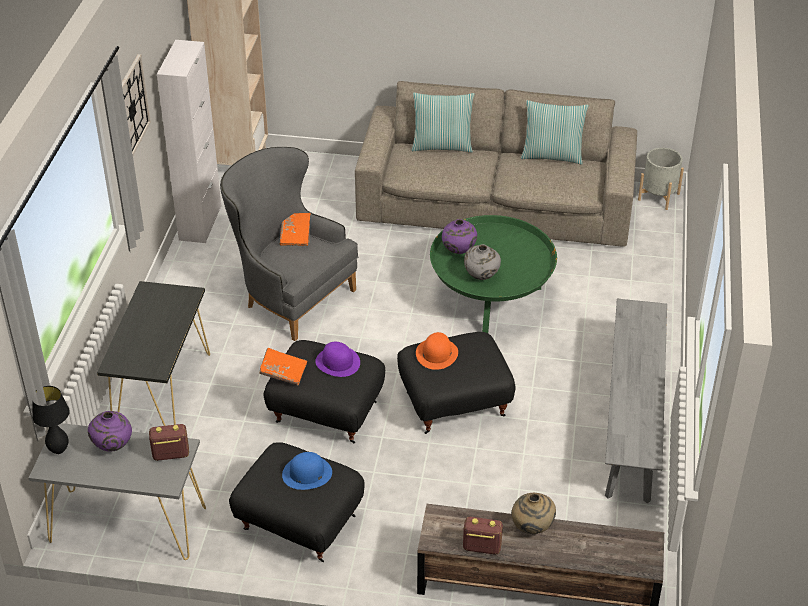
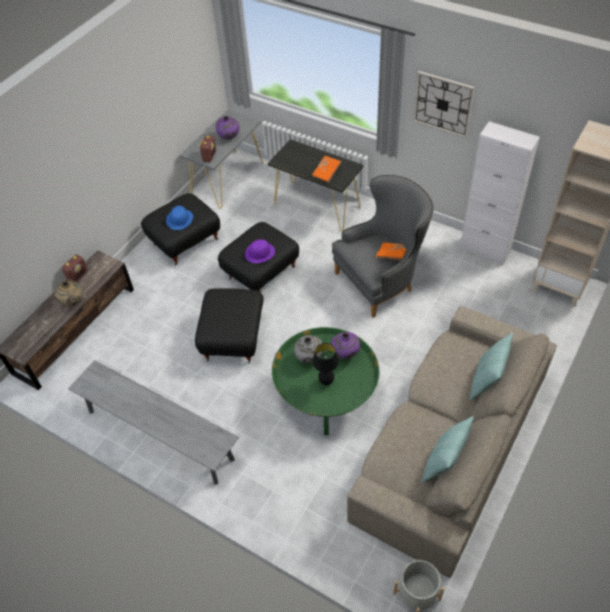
camera: 115 degrees right, 10 degrees up
(58, 450) = (239, 120): black table lamp -> black table lamp (326, 382)
(283, 372) = (265, 226): orange book -> orange book (326, 173)
(436, 353) = (239, 303): orange hat -> none

